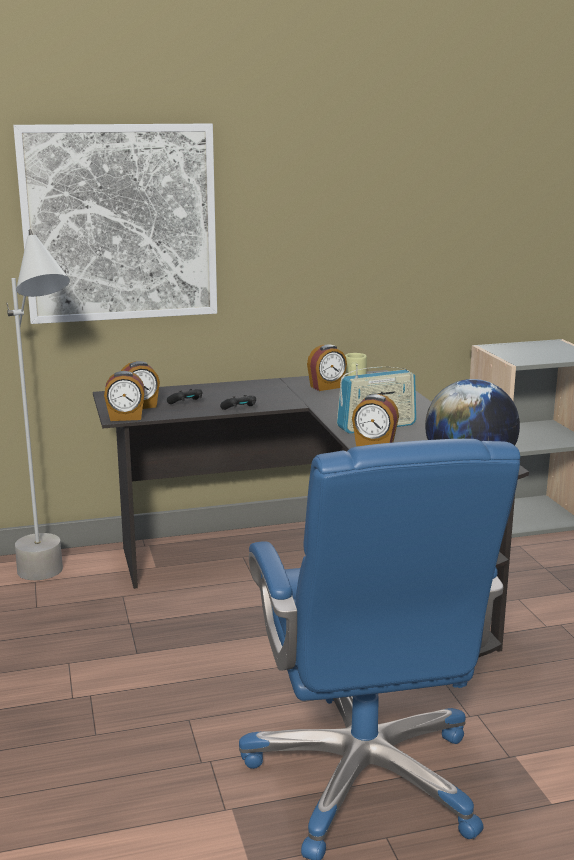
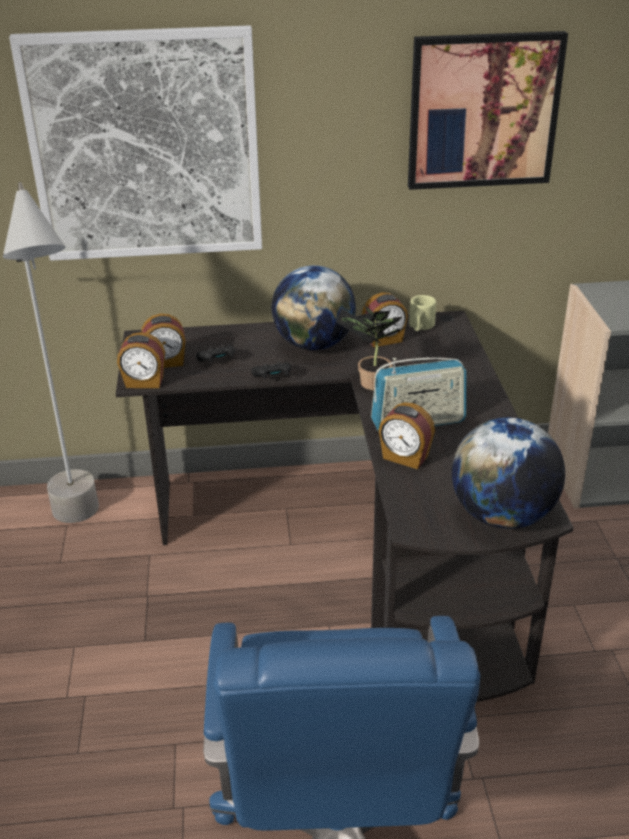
camera: 10 degrees right, 15 degrees up
(267, 391) = (314, 344): none -> globe
(325, 409) = (370, 383): none -> potted plant
(394, 197) = (483, 111): none -> picture

